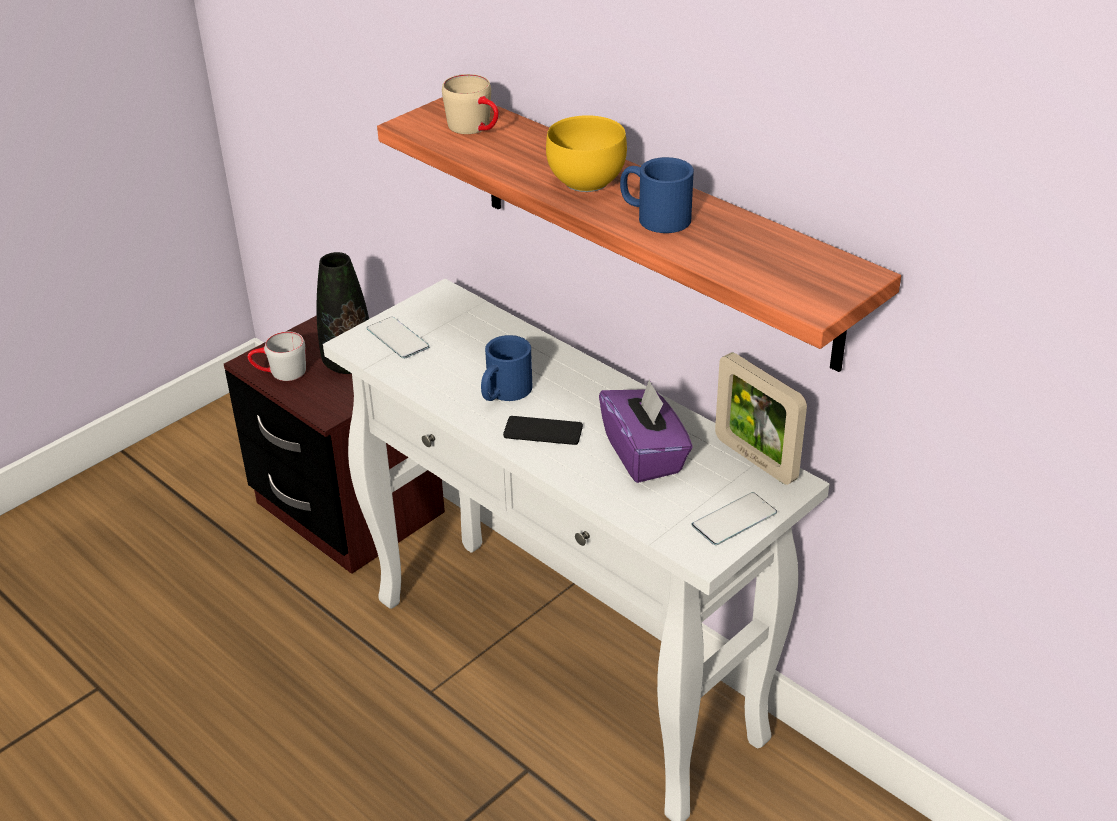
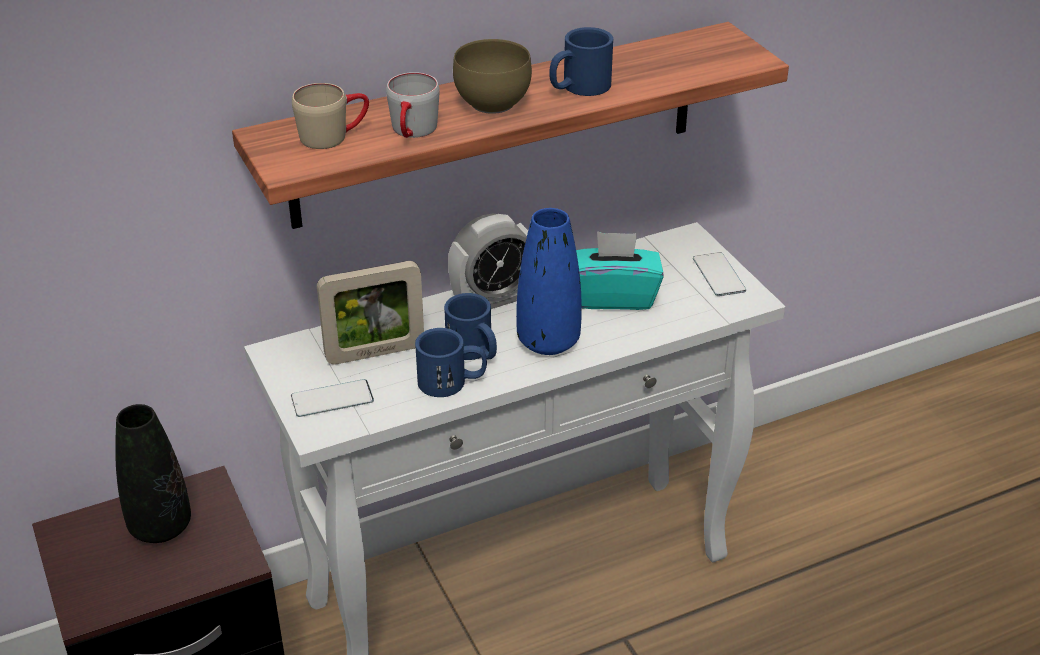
camera: 70 degrees left, 0 degrees up
(280, 373) = (129, 589): grey mug -> grey mug (412, 132)
(452, 392) = (452, 382): none -> blue mug
(543, 431) = (548, 342): phone -> blue vase
(585, 180) = (489, 103): yellow bowl -> brown bowl
(590, 383) = (493, 299): none -> alarm clock
(644, 455) = (613, 296): purple tissue box -> turquoise tissue box
(755, 459) = (651, 245): picture frame -> picture frame (375, 353)

